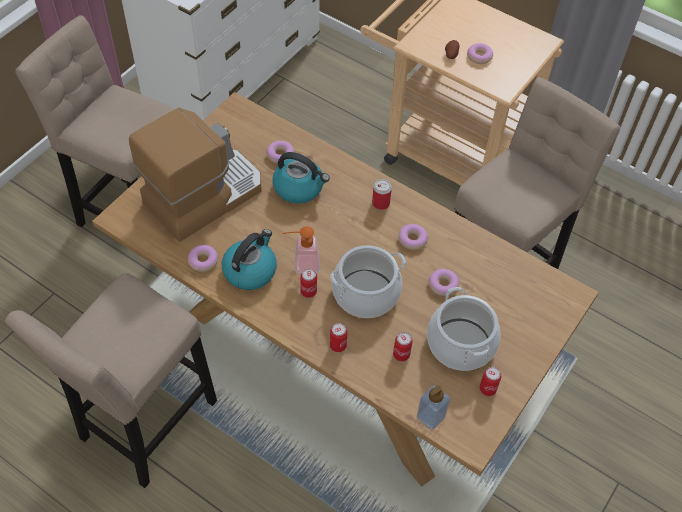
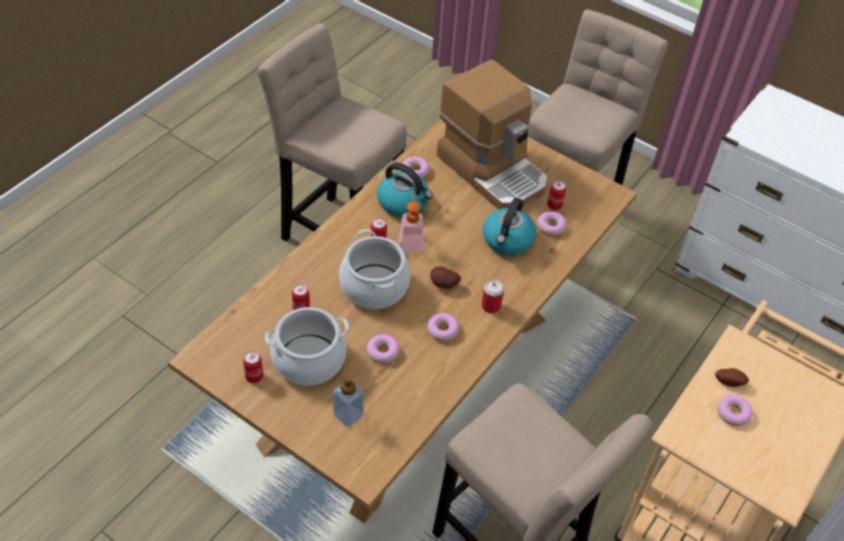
camera: 90 degrees right, 5 degrees down
(338, 345) = (316, 262): can -> can (554, 205)
(359, 238) = (443, 285): none -> potato
(430, 417) = (230, 327): soap dispenser -> soap dispenser (348, 415)

